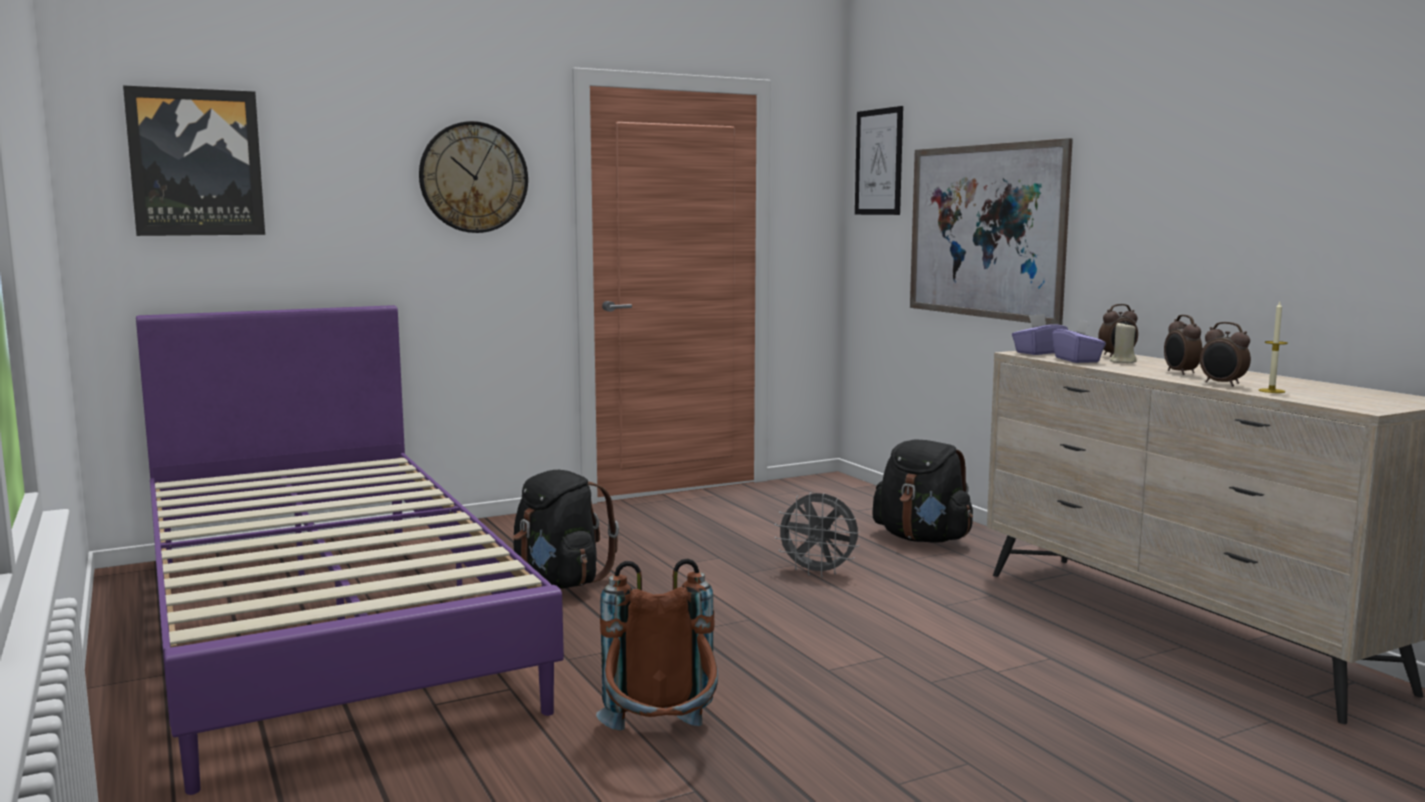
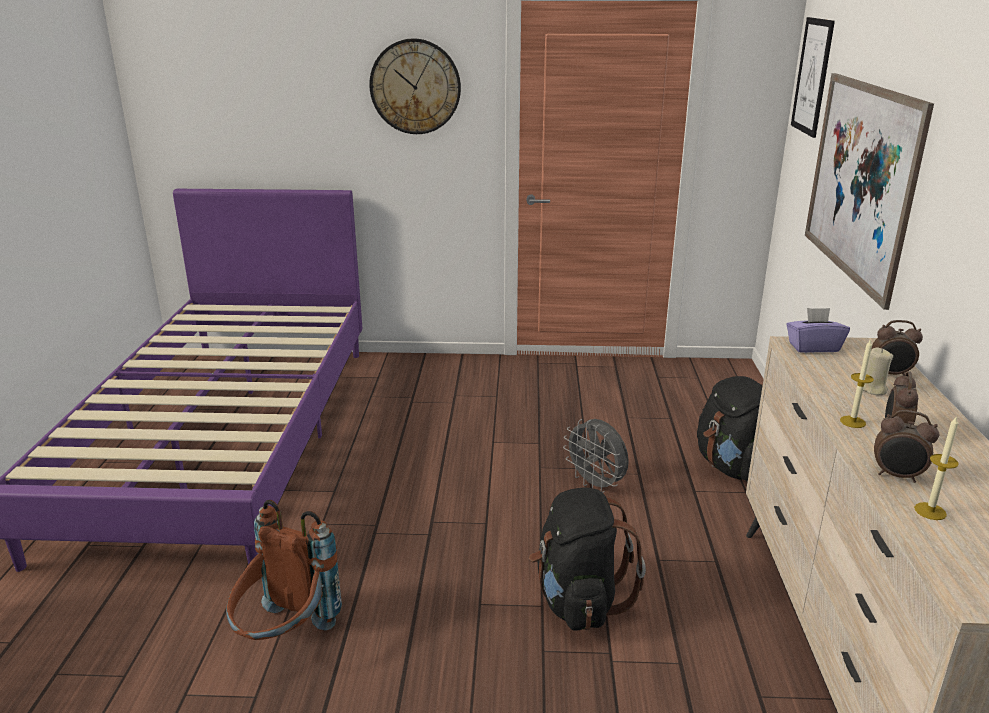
camera: 30 degrees right, 15 degrees up
(196, 162) = (207, 77): picture -> none
(559, 582) = (400, 438): black backpack -> black backpack (578, 601)
(1077, 360) = (826, 375): purple tissue box -> none
(1143, 372) = (852, 422): none -> candle
(1222, 384) = (897, 476): alarm clock -> alarm clock turned 60 degrees counterclockwise

